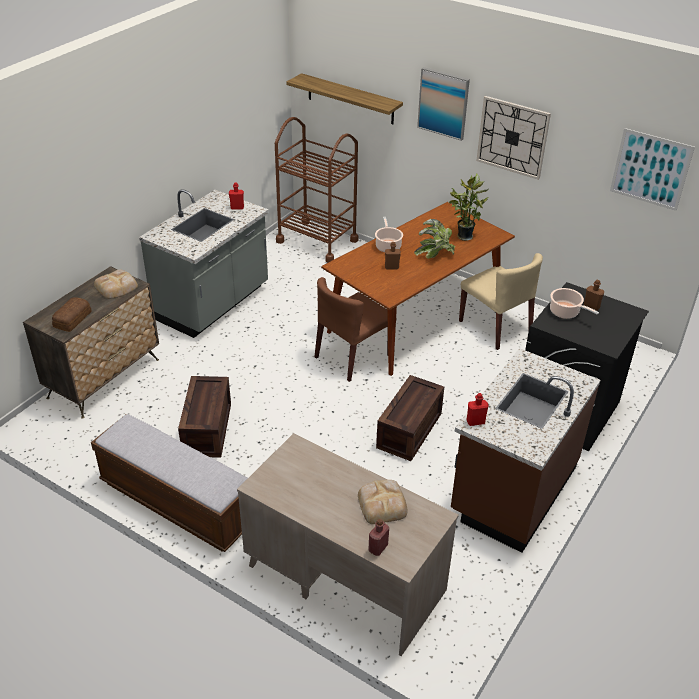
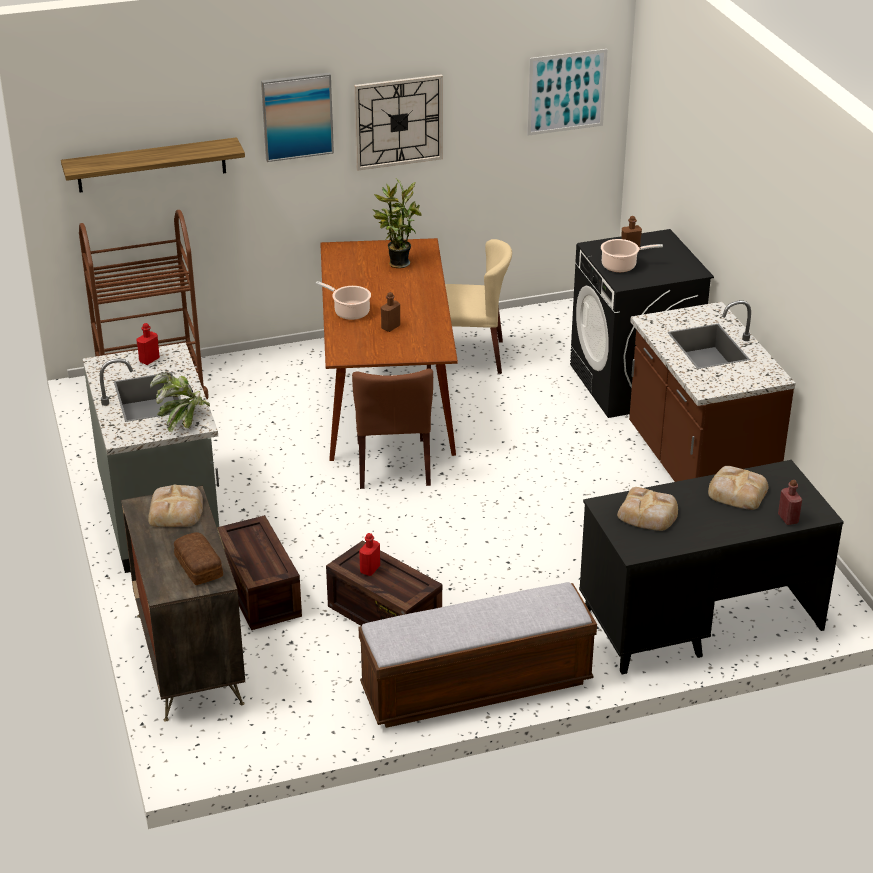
camera: 50 degrees left, 5 degrees down
(307, 471) = (648, 514): none -> bread
(343, 577) = (699, 620): beige desk -> black desk
(408, 429) = (548, 484): crate -> crate (257, 591)
(435, 254) = (405, 294): potted plant -> potted plant (183, 421)
(475, 422) = (703, 386): red bottle -> red bottle (370, 569)

